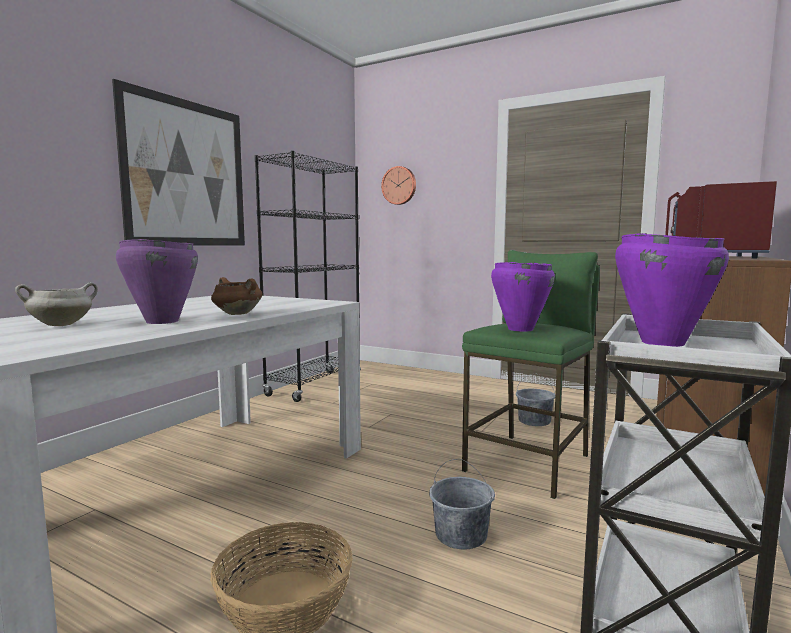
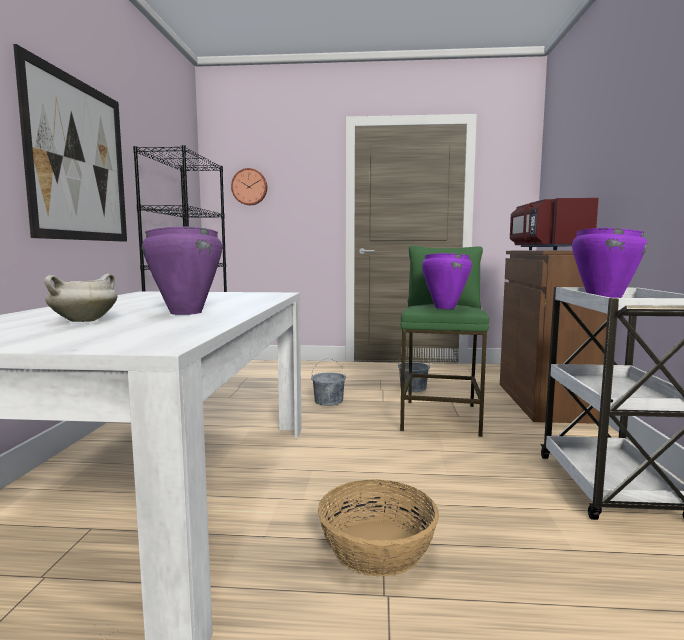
camera: 25 degrees left, 0 degrees up
(236, 314) = (232, 304): brown cooking pot -> none
(461, 535) = (448, 472): grey bucket -> grey bucket (329, 401)

